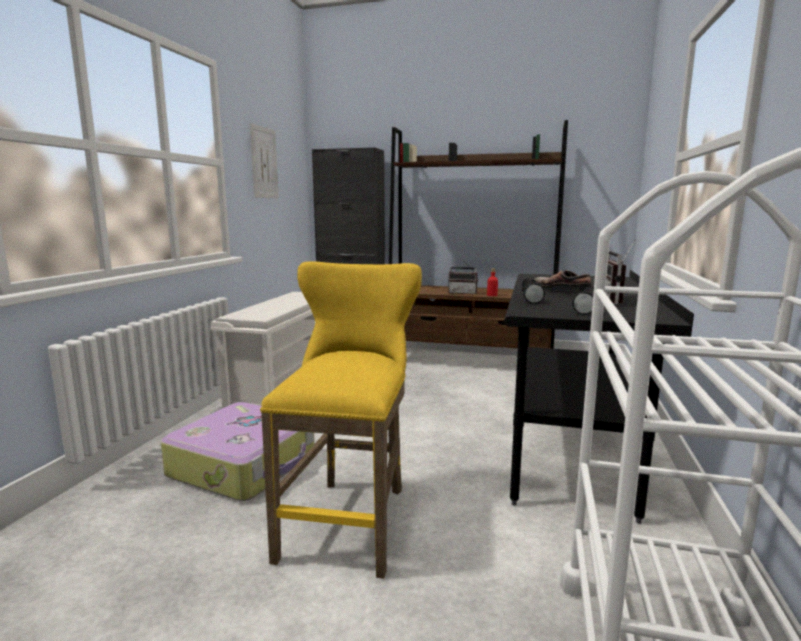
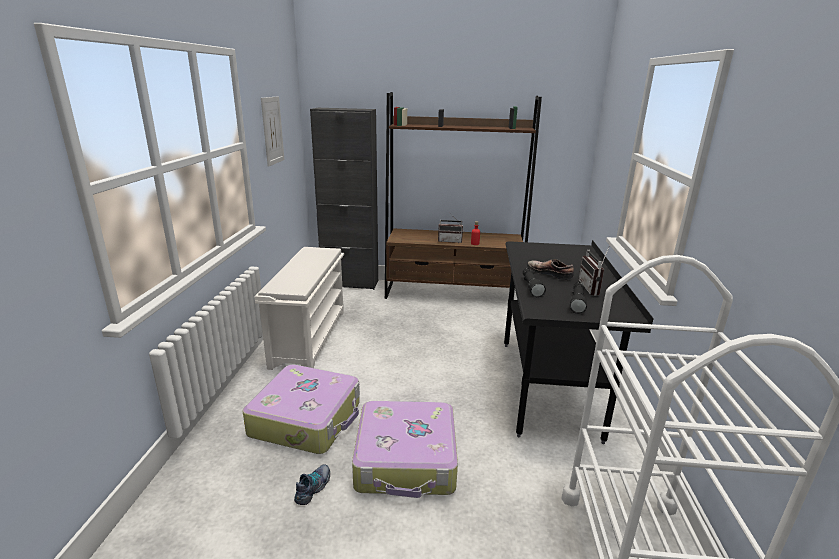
camera: 10 degrees left, 10 degrees up
(217, 537) = (313, 488): none -> shoe
(350, 518) = (406, 460): yellow stool -> suitcase

